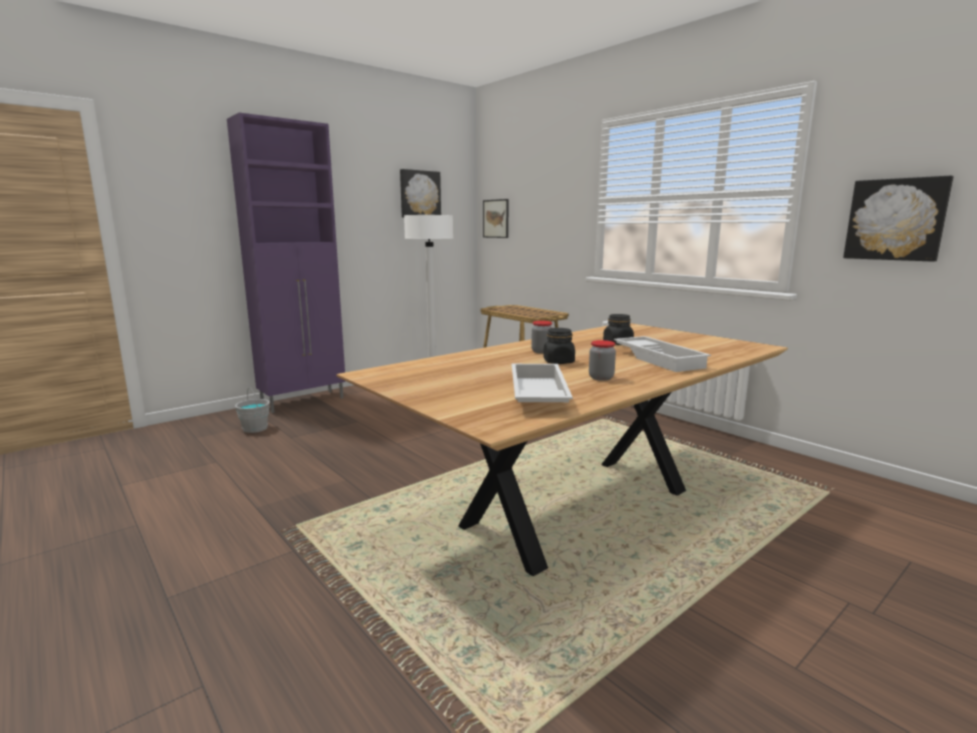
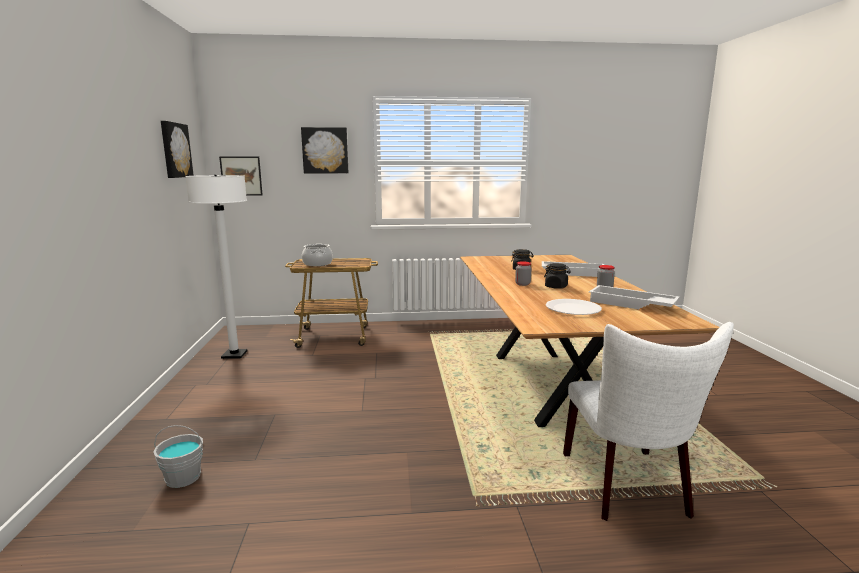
camera: 55 degrees left, 0 degrees up
(304, 401) = (152, 428): purple cabinet -> none
(374, 613) = (628, 488): none -> white chair
(463, 377) = (573, 309): none -> white plate
(508, 309) = (318, 264): none -> cooking pot
(896, 219) = (575, 179): picture -> picture (325, 150)

